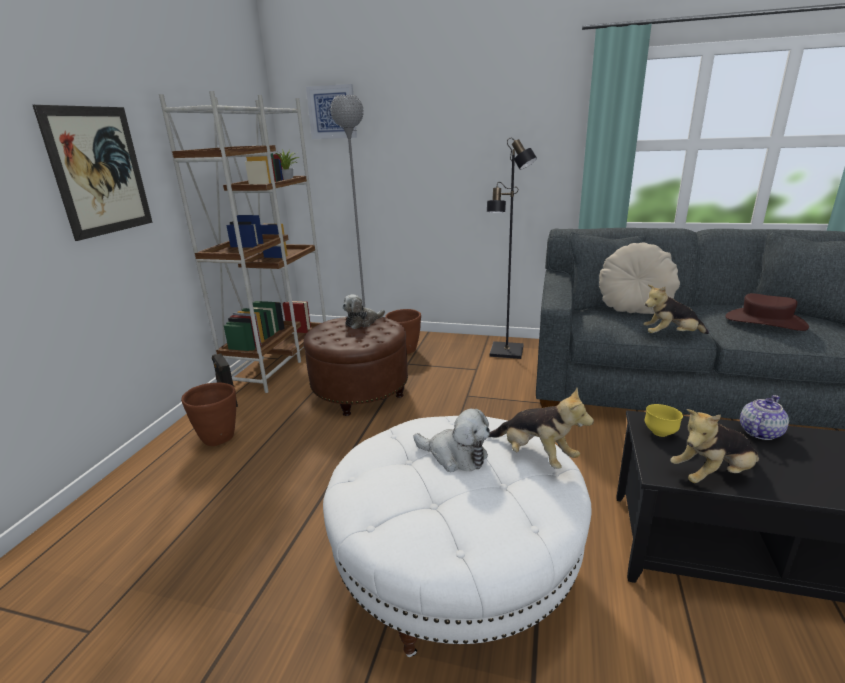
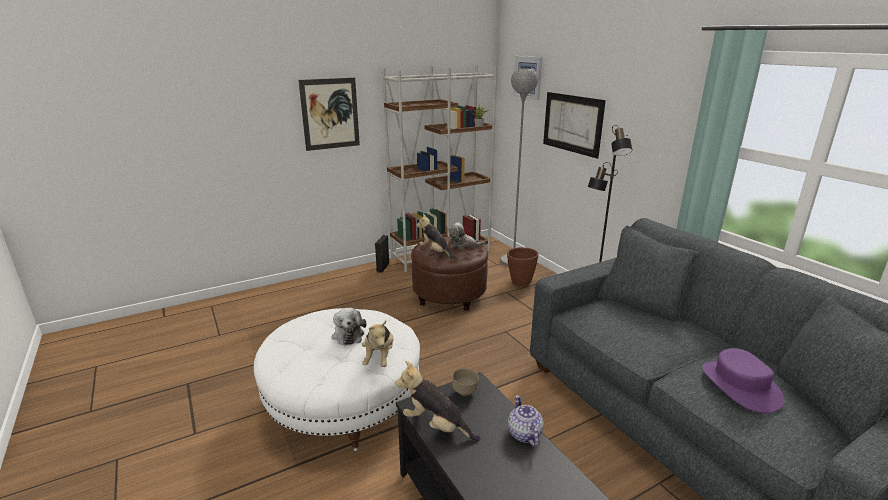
camera: 45 degrees right, 0 degrees up
(219, 438) = (352, 285): brown planter -> none
(414, 156) = (572, 123): none -> picture
(633, 310) = (639, 318): beige pillow -> none
(660, 433) = (465, 392): yellow bowl -> brown bowl
(670, 336) = (627, 351): plush toy -> plush toy (435, 252)
(759, 432) = (524, 434): teapot -> teapot turned 105 degrees counterclockwise
(765, 321) = (739, 385): brown hat -> purple hat

